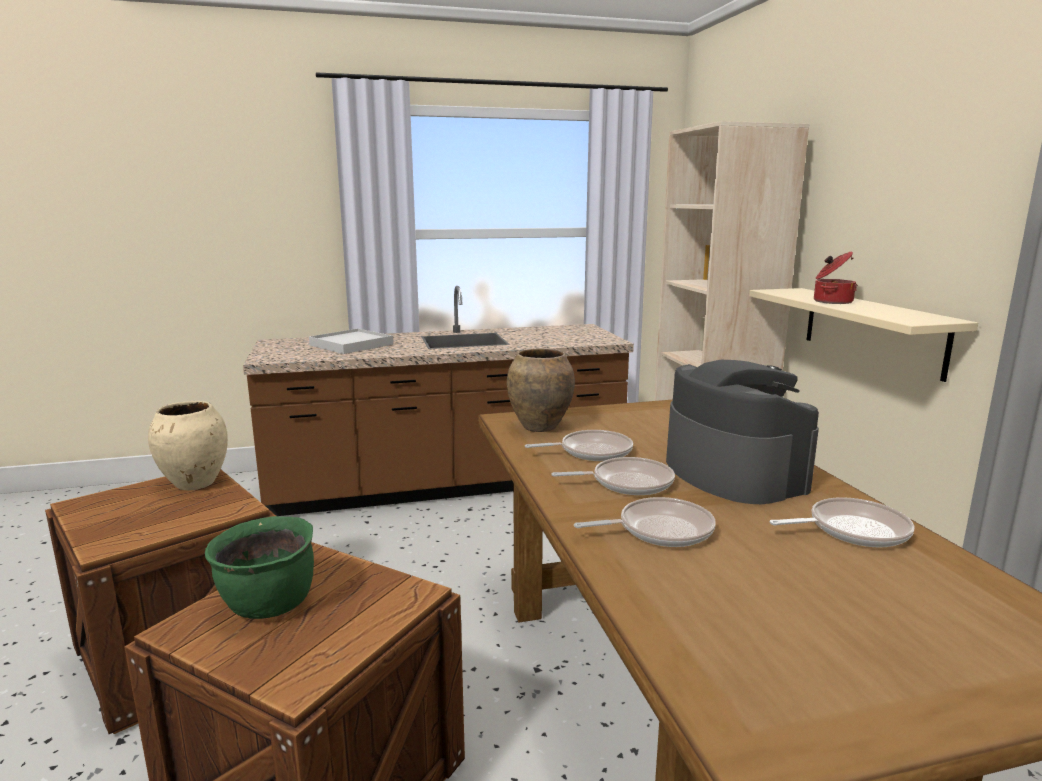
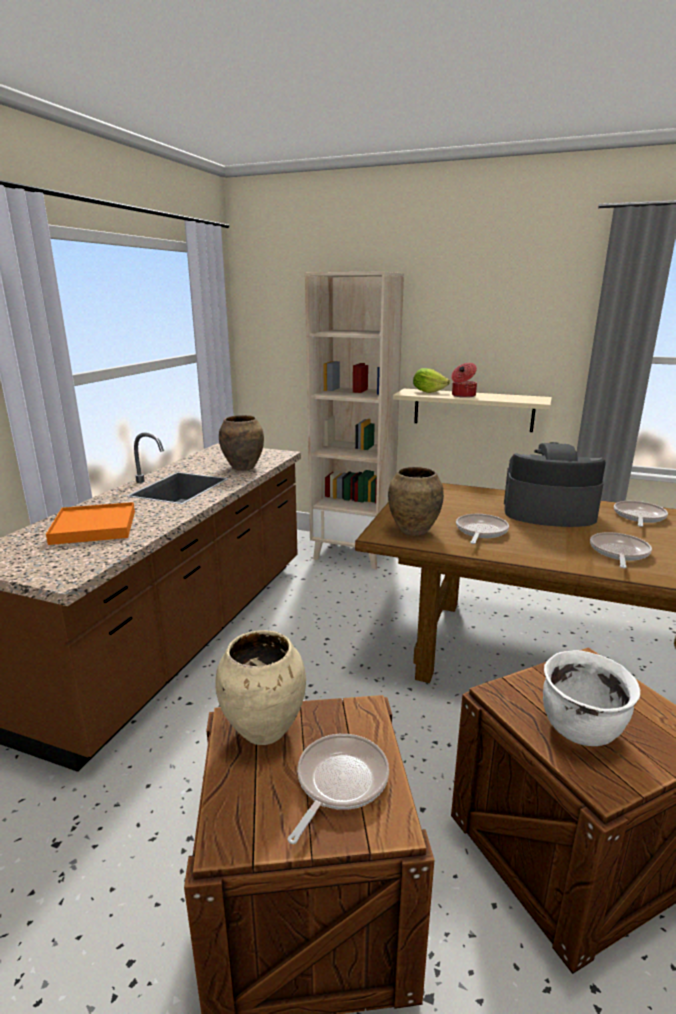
camera: 55 degrees left, 5 degrees up
(269, 605) = (581, 729): green cooking pot -> white cooking pot
(351, 345) = (94, 527): white tray -> orange tray
(545, 341) = (244, 467): none -> brown vase
(627, 482) = (543, 539): frying pan -> frying pan (339, 782)
(810, 293) = (428, 391): none -> lettuce

